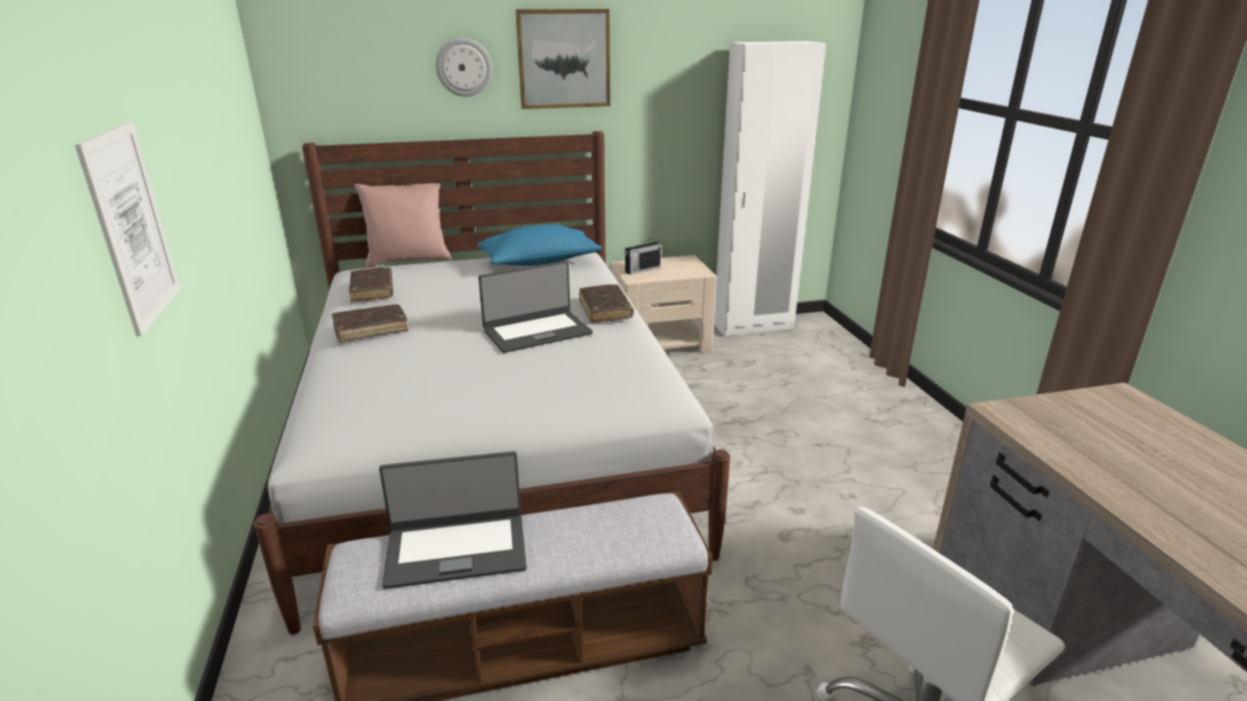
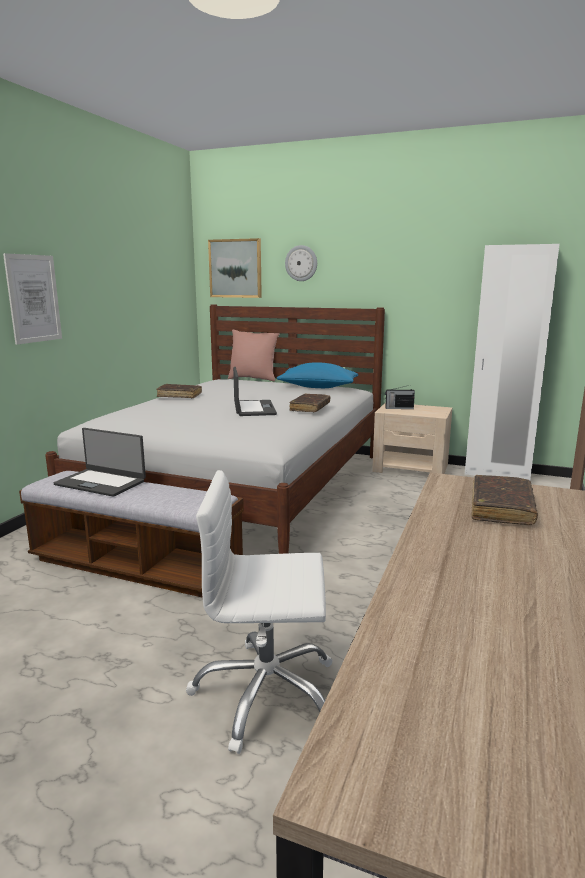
camera: 35 degrees right, 10 degrees down
(372, 291) = (209, 385): brown book -> brown book (501, 508)
(537, 332) = (253, 408): laptop -> laptop turned 105 degrees counterclockwise
(564, 59) = (363, 258): picture -> picture (235, 268)

